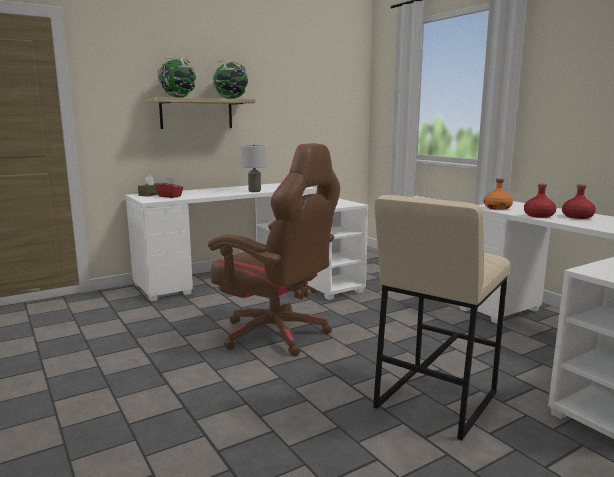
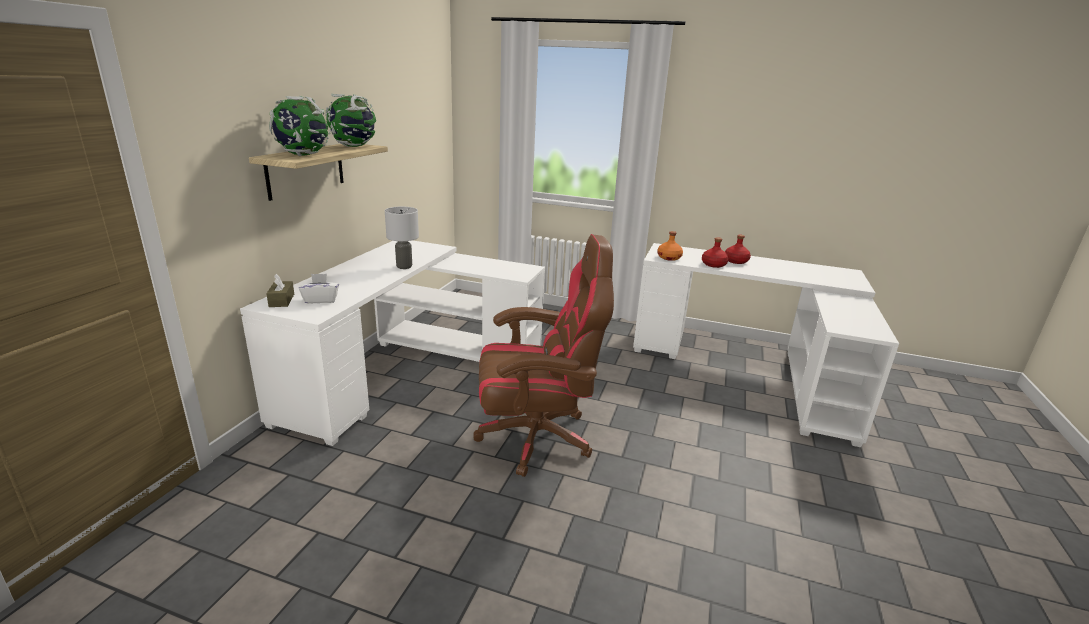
camera: 40 degrees left, 10 degrees up
(170, 196) = (321, 300): red tissue box -> white tissue box
(434, 401) = (736, 456): beige stool -> none

